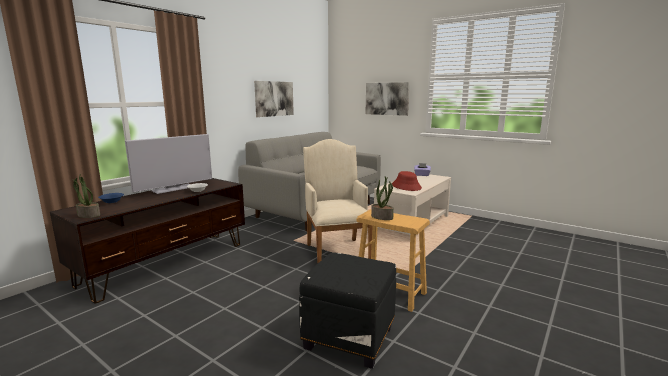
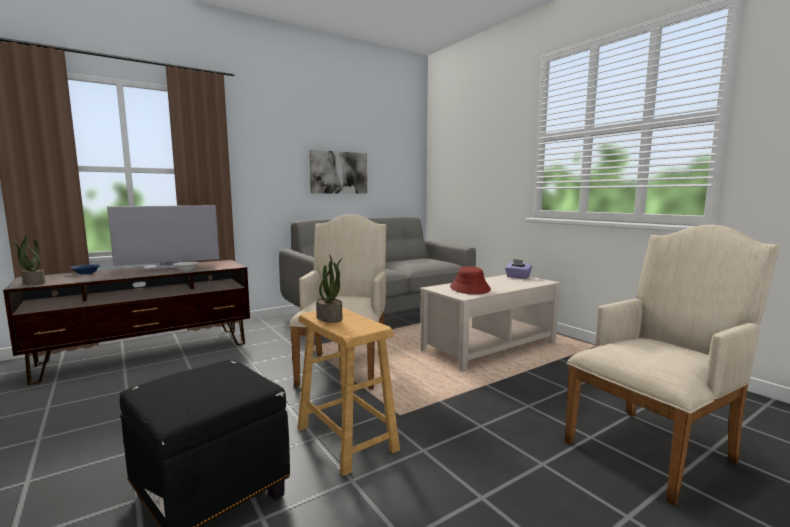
camera: 20 degrees right, 5 degrees down
(387, 98) = (488, 172): picture -> none
(543, 267) = (655, 448): none -> beige armchair

